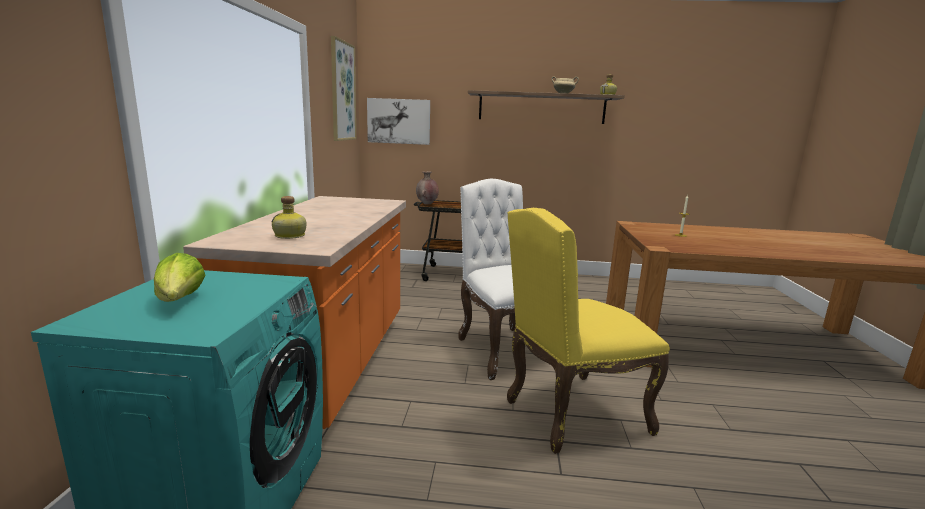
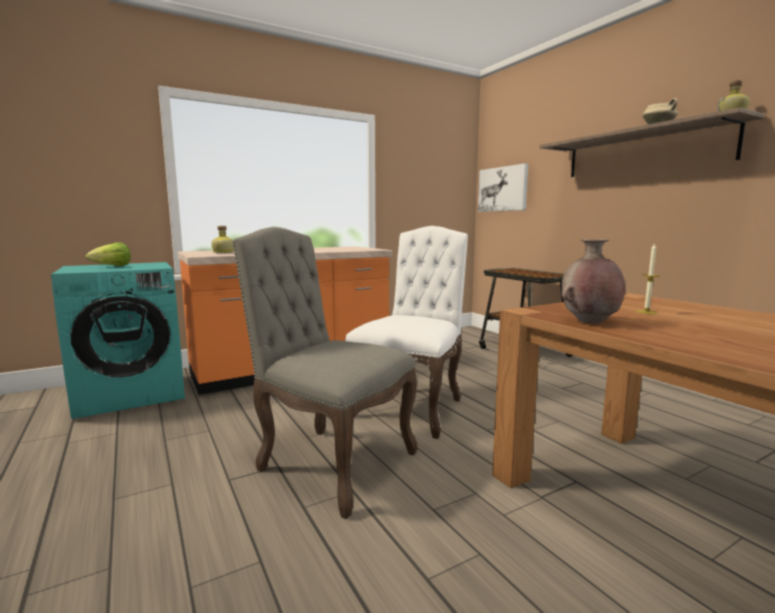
camera: 55 degrees right, 5 degrees down
(342, 91) = (439, 166): picture -> none
(427, 204) = (498, 269): brown vase -> brown vase (589, 322)
(571, 413) = (332, 463): yellow chair -> grey chair

